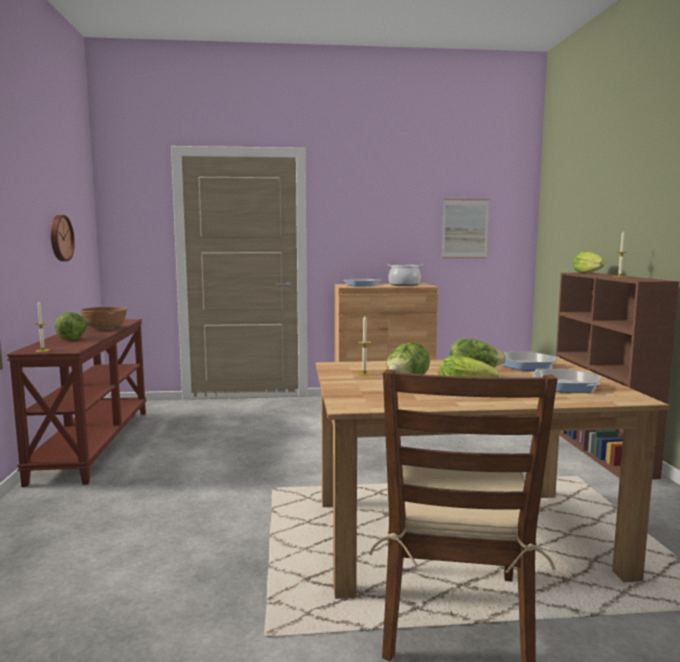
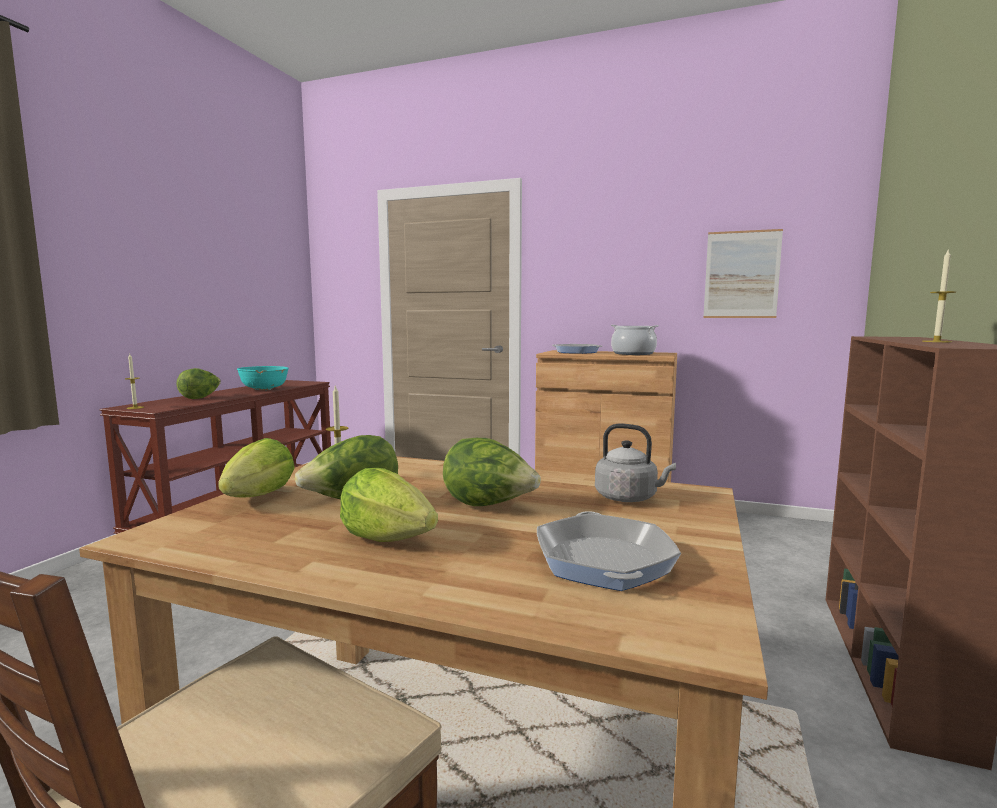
camera: 25 degrees right, 0 degrees up
(60, 238) = (230, 291): wall clock -> none
(105, 328) = (264, 389): brown bowl -> turquoise bowl
(526, 365) = (629, 498): frying pan -> grey kettle
(588, 273) = (898, 337): lettuce -> lettuce (260, 497)

